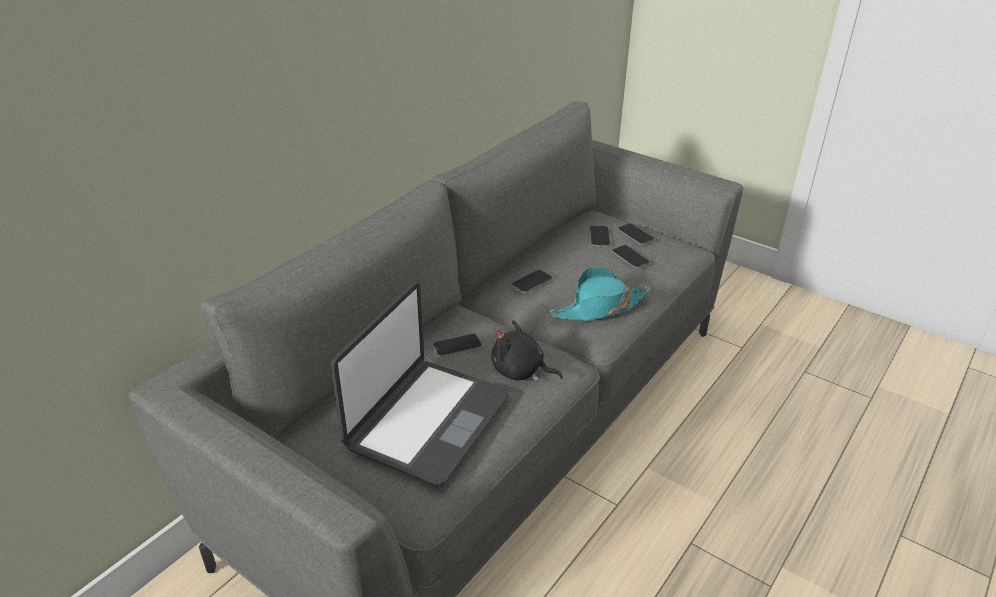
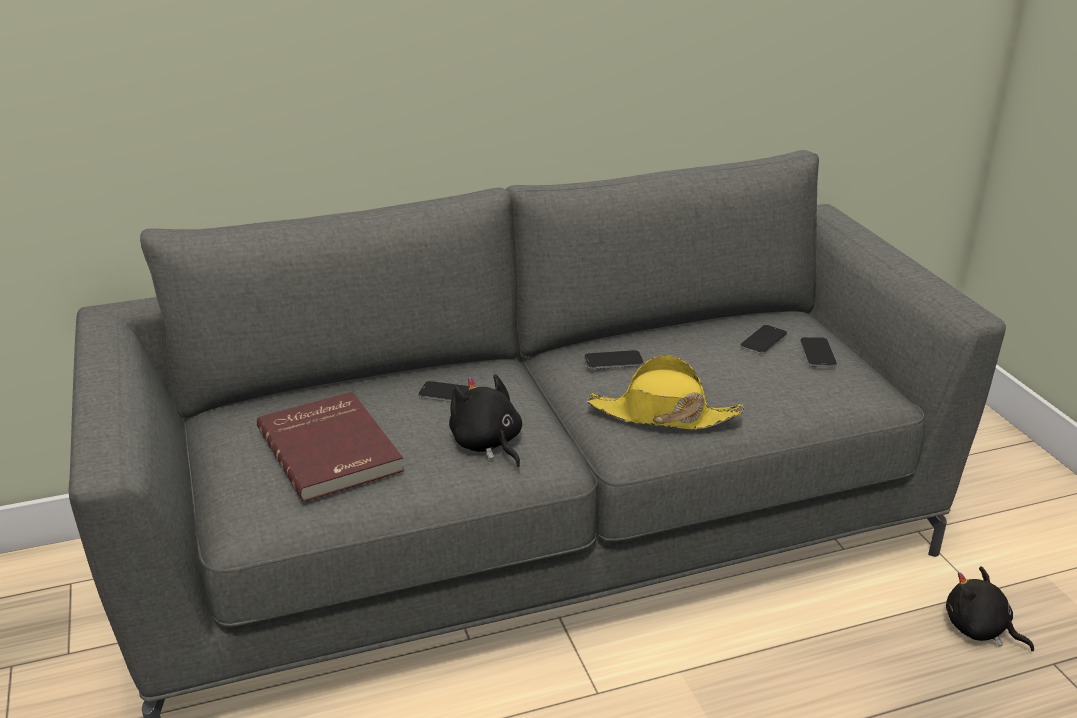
camera: 35 degrees right, 5 degrees down
(427, 421) = (332, 449): laptop -> red book
(599, 308) = (663, 415): turquoise hat -> yellow hat
(630, 257) = (775, 375): phone -> none
(760, 368) = (979, 630): none -> black plush toy

